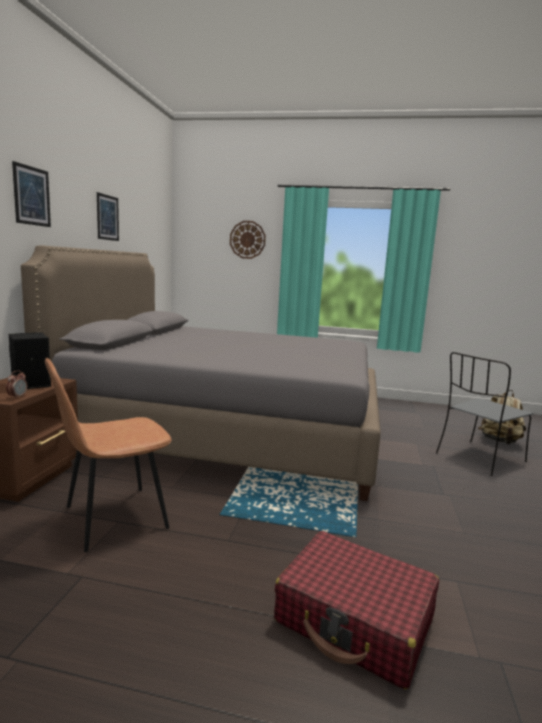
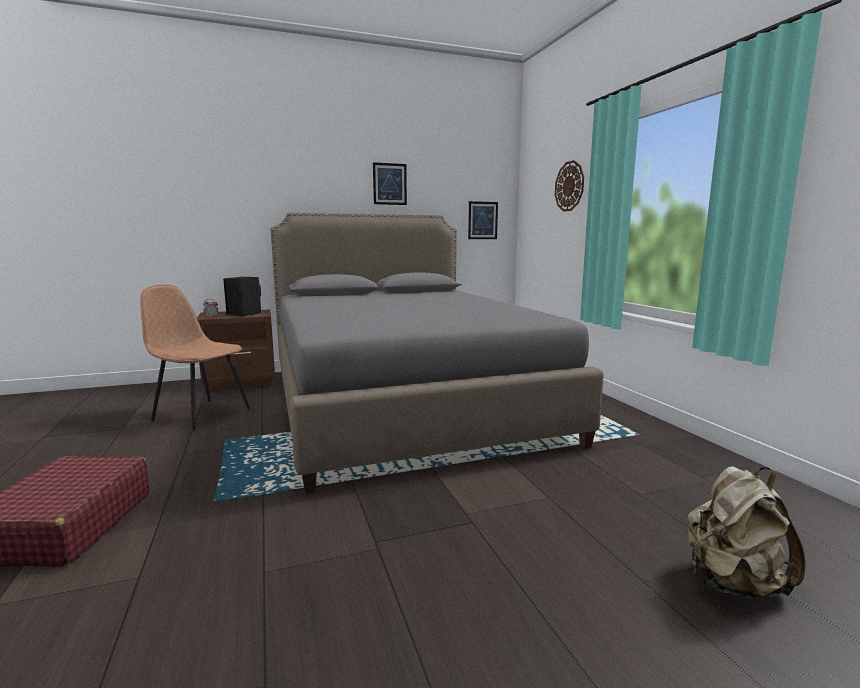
camera: 60 degrees right, 0 degrees up
(32, 196) = (288, 175): picture -> picture (482, 220)
(479, 458) = (577, 563): grey chair -> none

